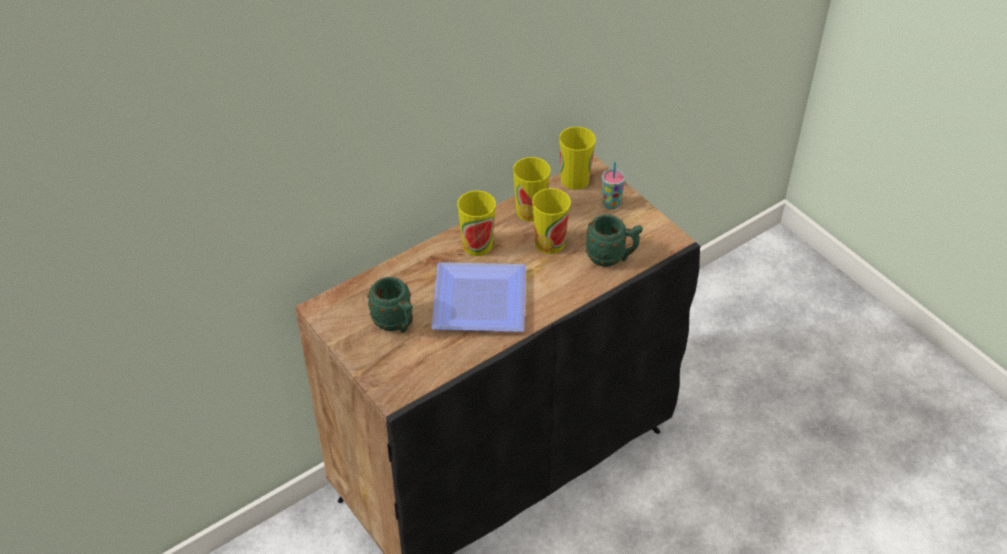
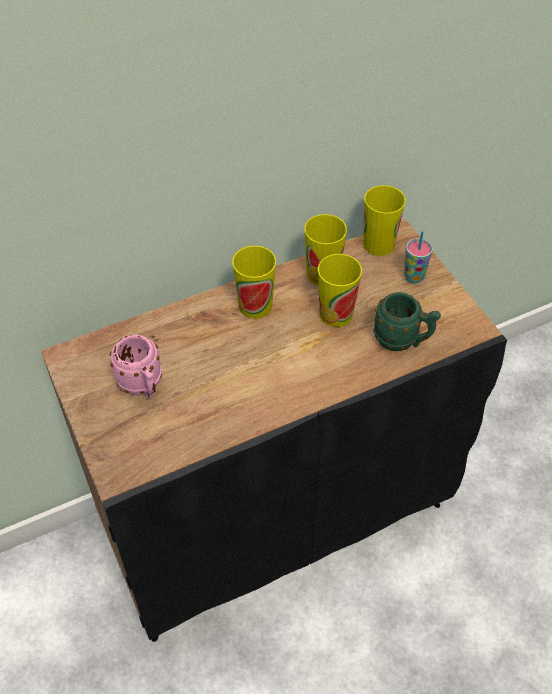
camera: 10 degrees right, 5 degrees up
(396, 324) = (143, 387): green mug -> pink mug
(476, 303) = (238, 374): plate -> none

